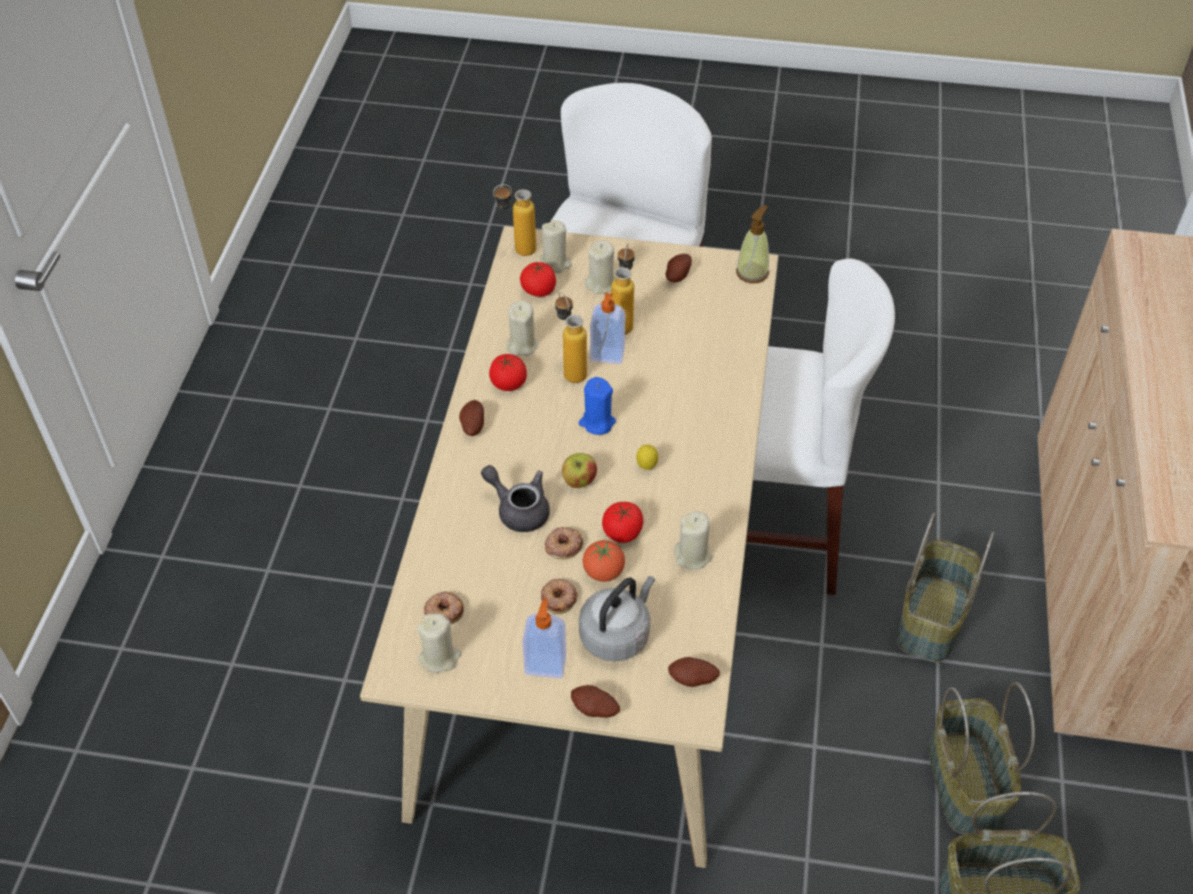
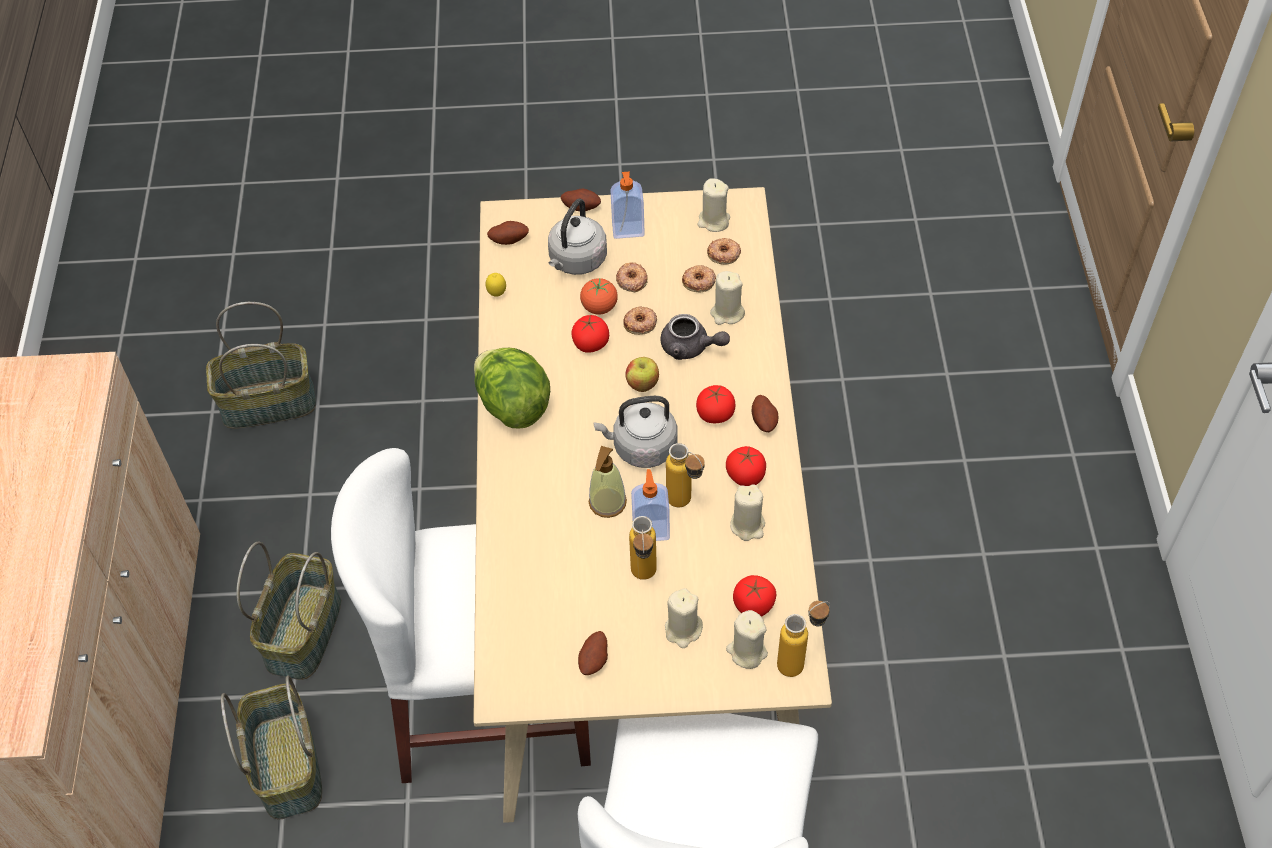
camera: 170 degrees right, 5 degrees up
(484, 582) = (699, 281): none -> donut
(517, 440) = (715, 414): none -> tomato
(597, 422) = (641, 448): blue candle -> grey kettle
(646, 467) = (581, 409): lemon -> lemon (497, 294)
(693, 555) = (524, 335): beige candle -> beige candle (727, 313)
(715, 484) = (512, 404): none -> lettuce
(752, 272) = (503, 683): soap dispenser -> soap dispenser (607, 503)
(967, 783) = (285, 482): basket -> basket (285, 765)

